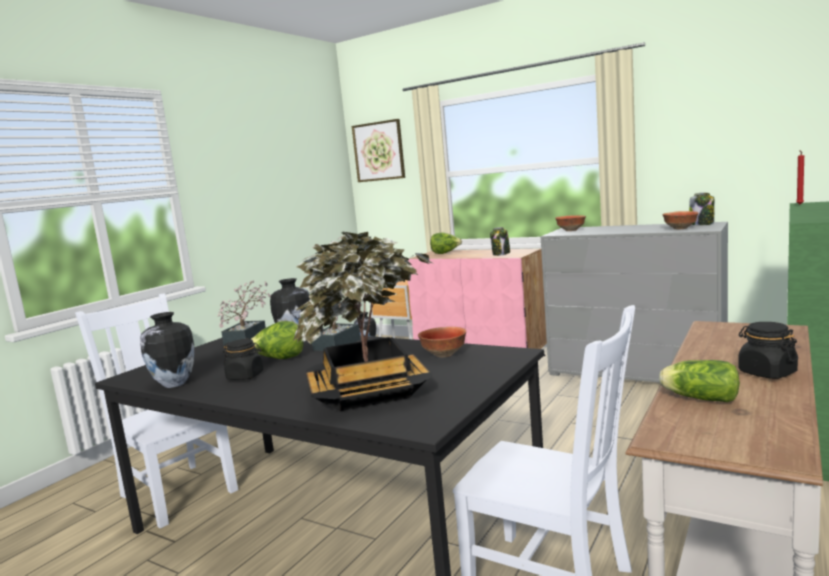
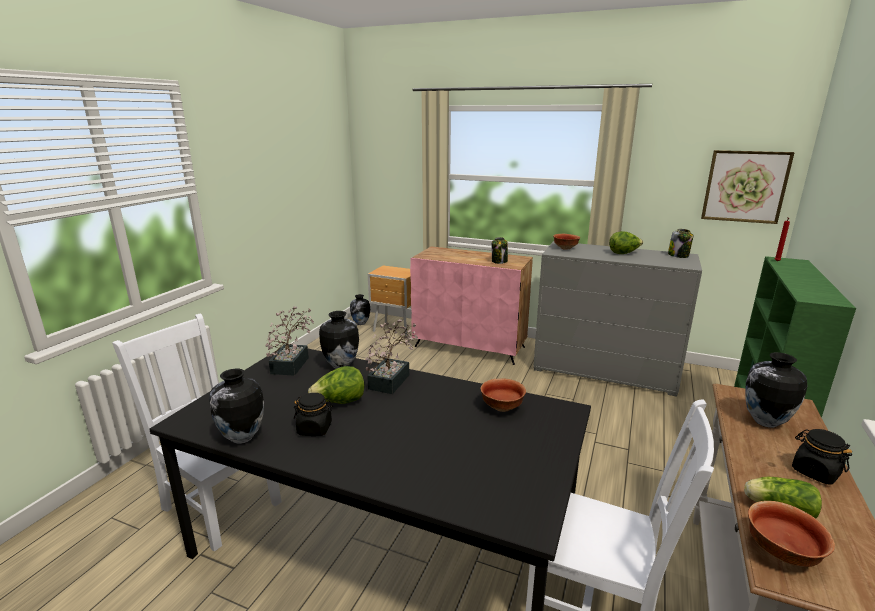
camera: 10 degrees left, 10 degrees up
(369, 392) = (455, 465): potted plant -> none
(379, 151) = (381, 144): picture -> picture (745, 186)
(445, 253) = (445, 253): lettuce -> lettuce (624, 253)
(681, 228) = (664, 261): bowl -> bowl (782, 552)
(733, 342) = (764, 422): none -> vase

